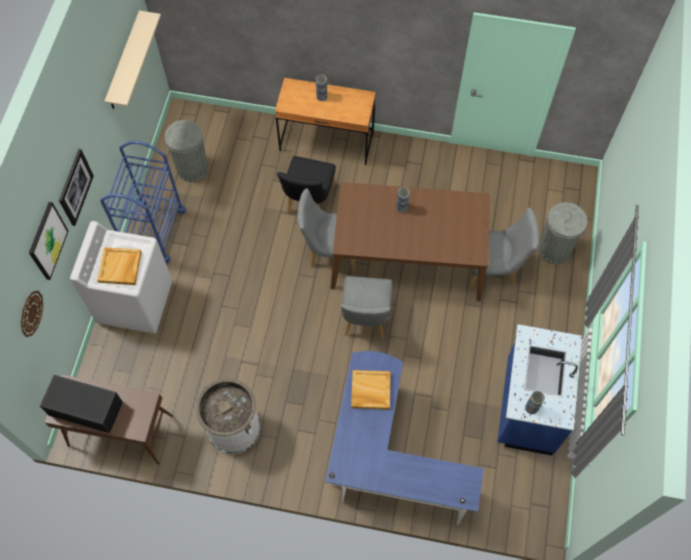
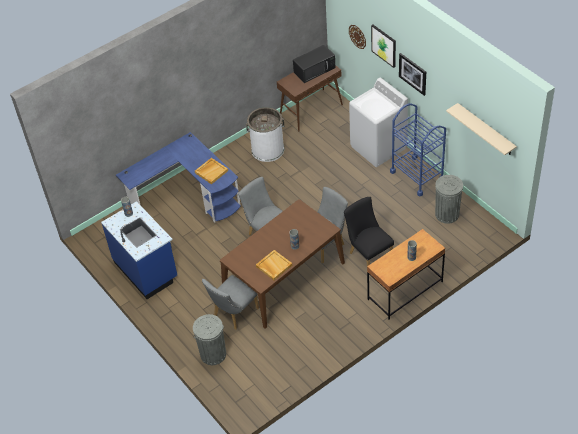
camera: 135 degrees right, 15 degrees down
(120, 267) = (371, 102): beige tray -> beige tray (273, 266)

